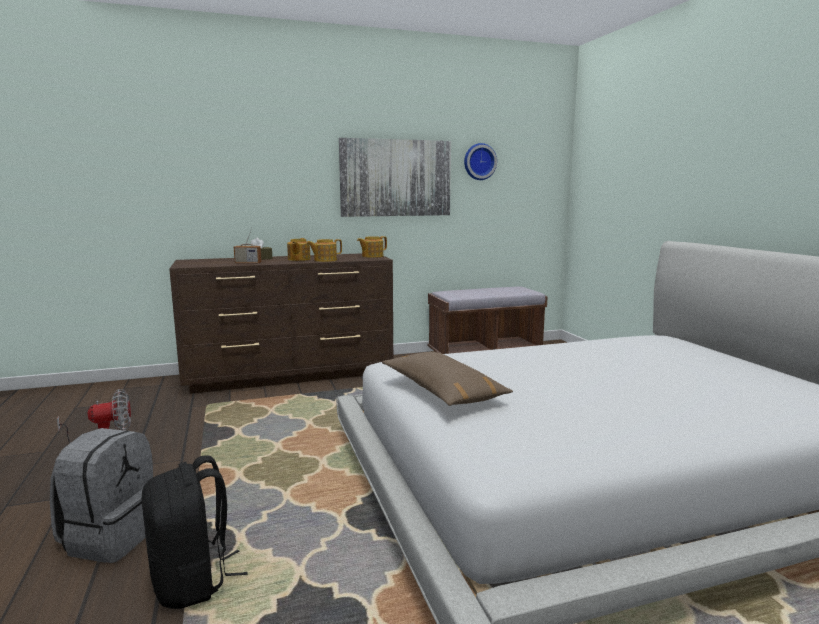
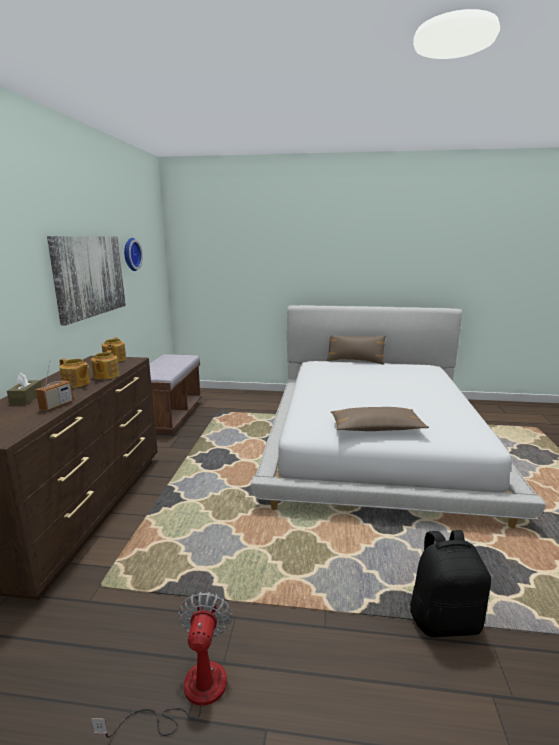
camera: 65 degrees left, 5 degrees up
(111, 537) = (368, 676): grey backpack -> none
(730, 354) = (355, 361): none -> brown pillow

